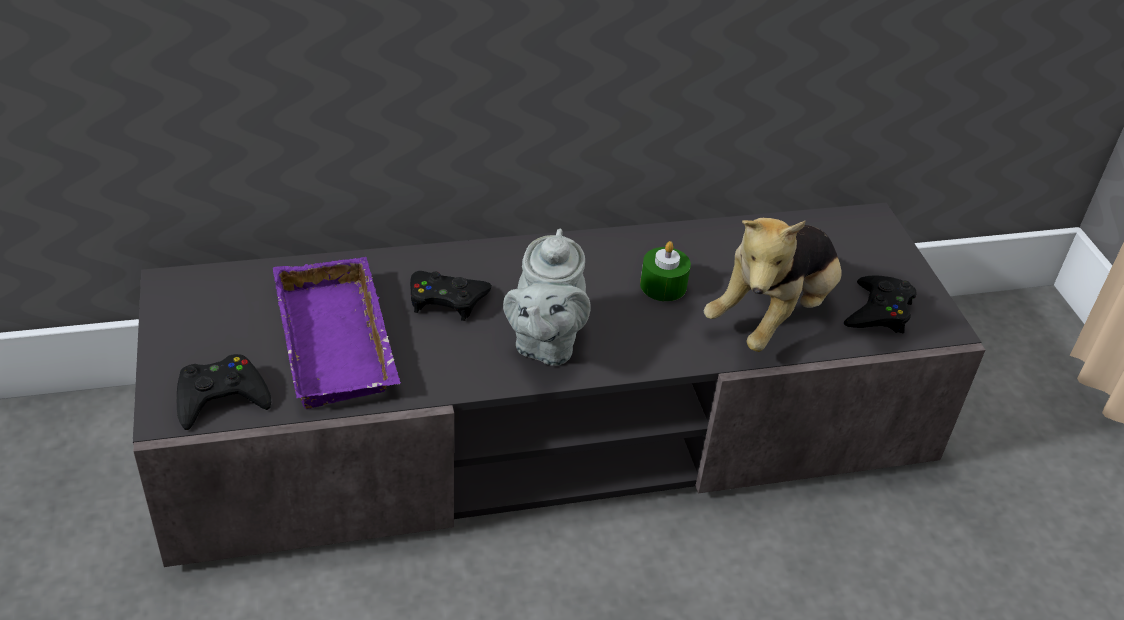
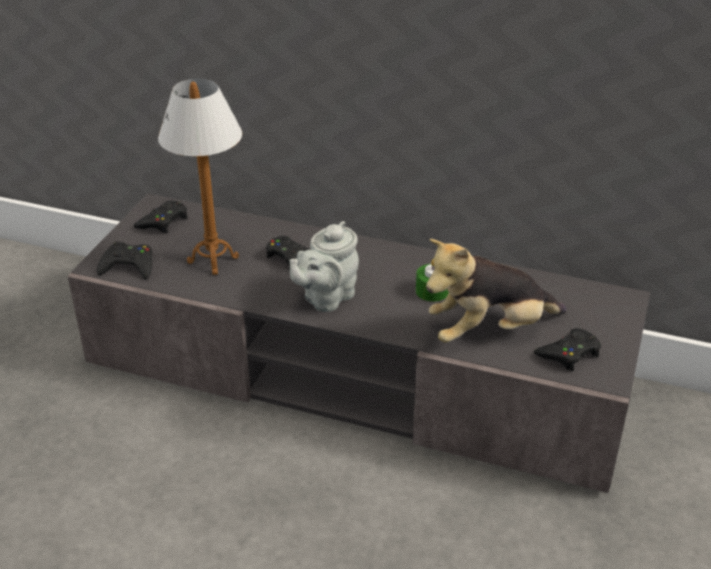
camera: 35 degrees right, 5 degrees down
(210, 307) = (163, 221): none -> black game controller
(341, 342) = (213, 260): purple tray -> table lamp

